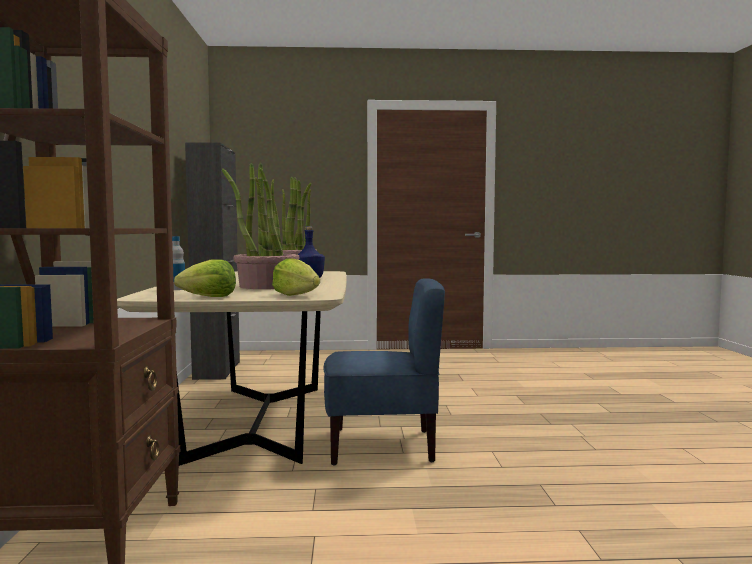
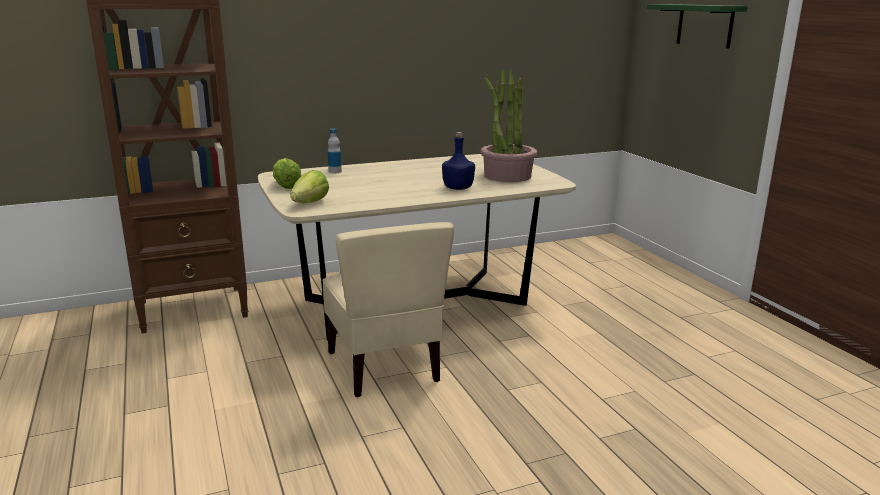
camera: 70 degrees right, 15 degrees up
(217, 370) = (543, 251): black cabinet -> none
(266, 286) = (375, 186): potted plant -> none
(296, 166) = (705, 25): none -> green shelf
(382, 446) = (385, 366): blue chair -> beige chair

